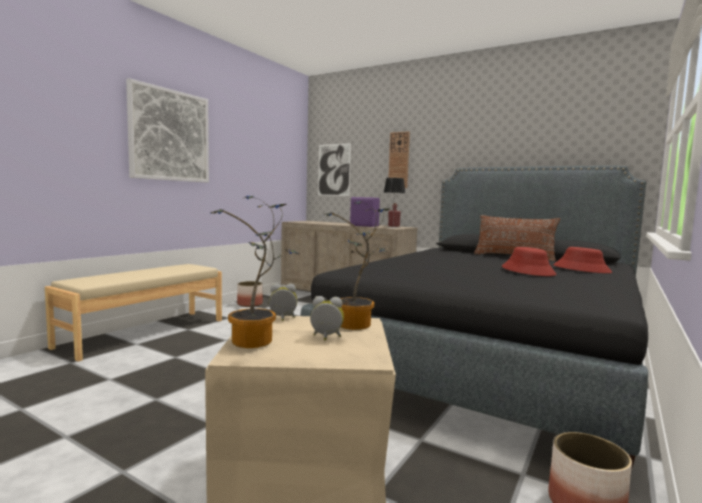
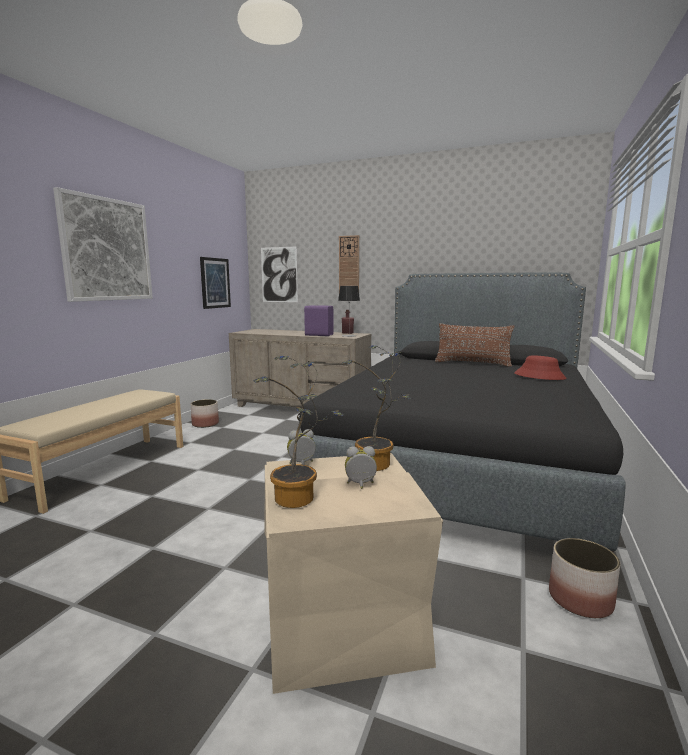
camera: 10 degrees left, 5 degrees up
(272, 174) = (215, 283): none -> picture
(528, 271) = (496, 383): red hat -> none

